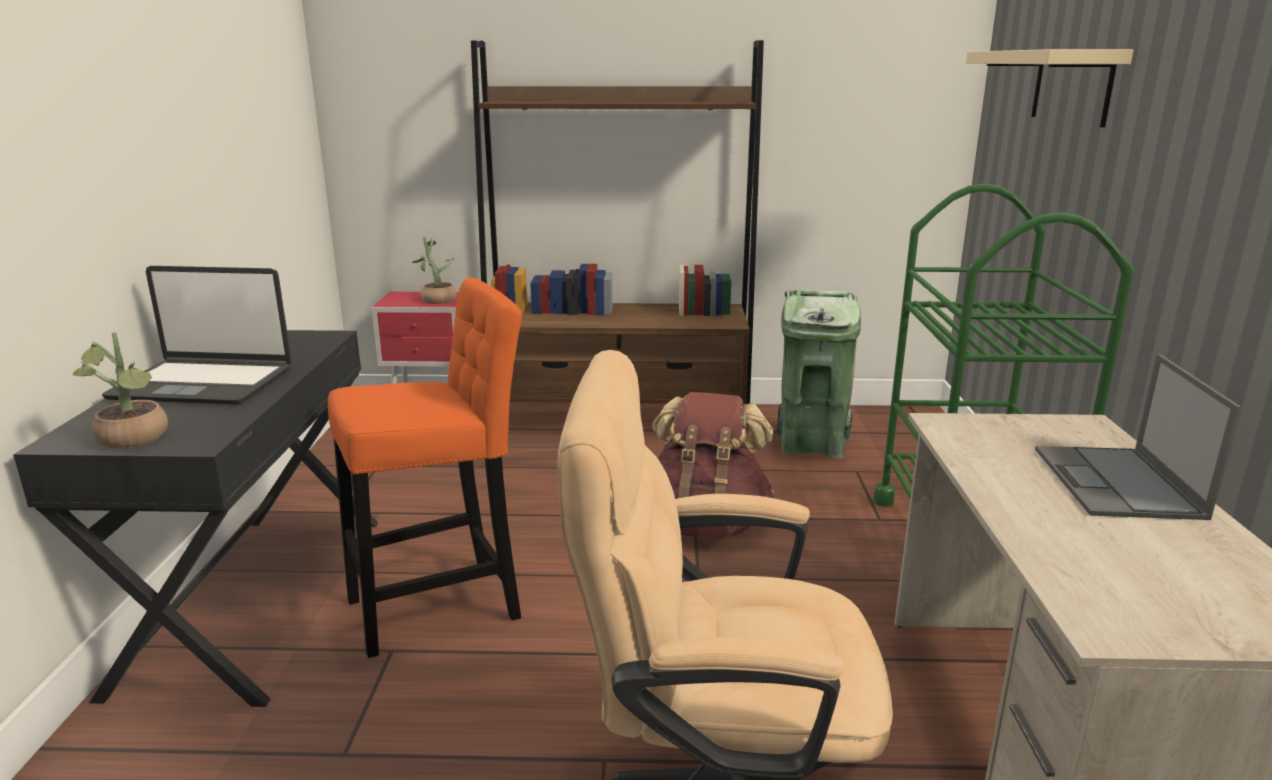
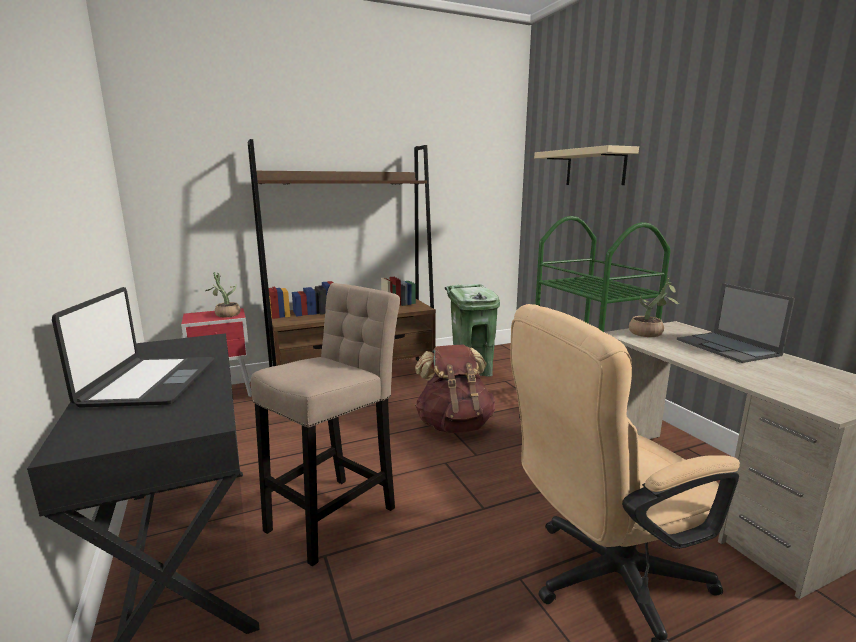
camera: 25 degrees left, 5 degrees down
(133, 440) = (142, 433): potted plant -> potted plant (650, 334)
(204, 383) = (149, 383): laptop -> laptop turned 75 degrees counterclockwise
(444, 605) = (336, 514): orange stool -> beige stool

